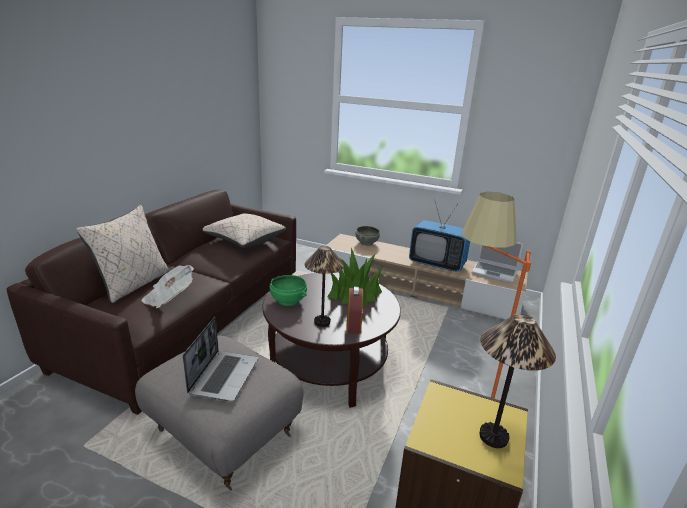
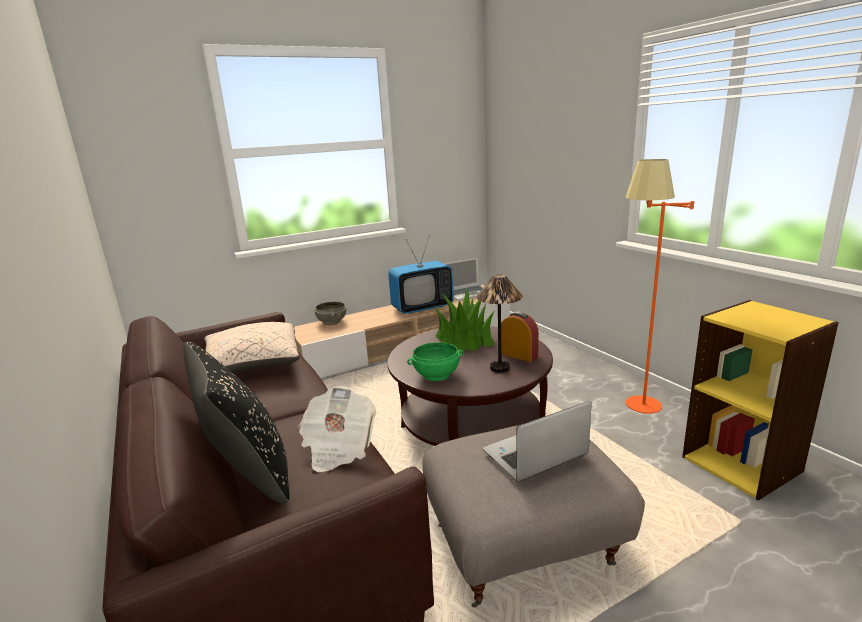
camera: 50 degrees left, 5 degrees down
(134, 284) = (249, 473): beige pillow -> black pillow
(224, 376) = (534, 455): laptop -> laptop turned 75 degrees counterclockwise
(494, 437) = (780, 315): table lamp -> none

